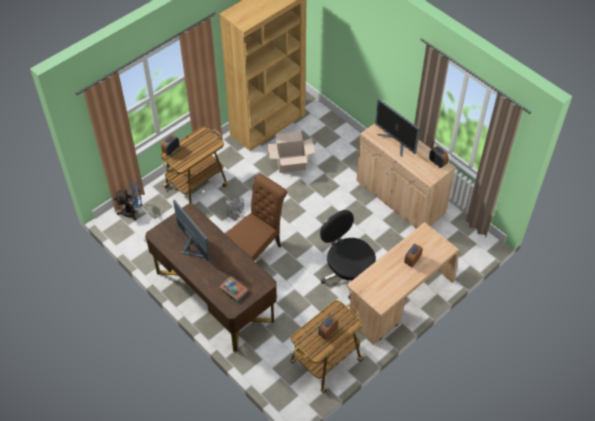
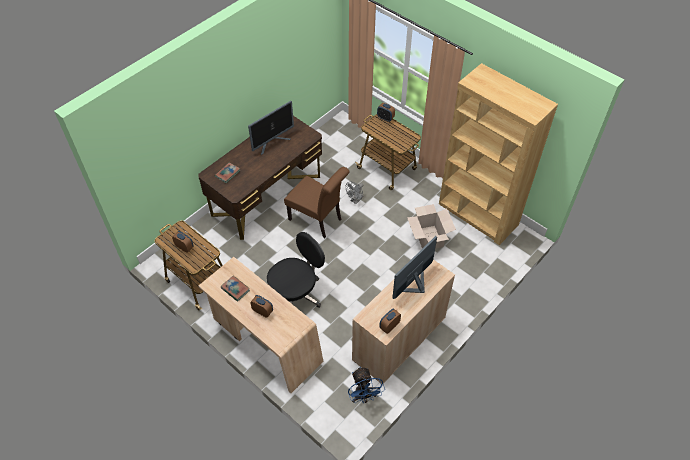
camera: 85 degrees right, 0 degrees up
(133, 212) = (352, 131): blue fan -> blue fan (363, 397)
(387, 283) = (235, 289): none -> book

